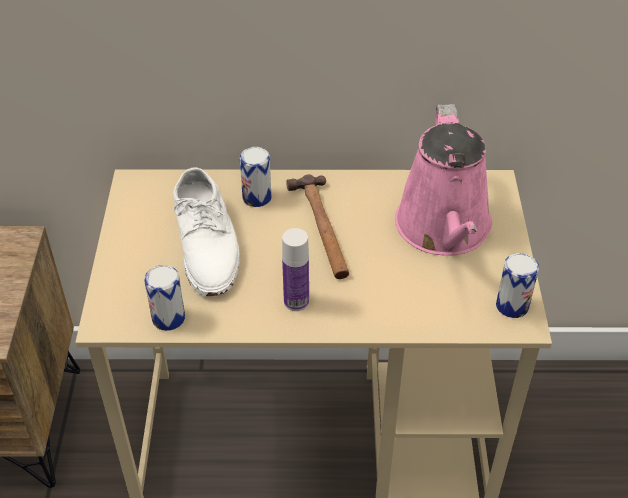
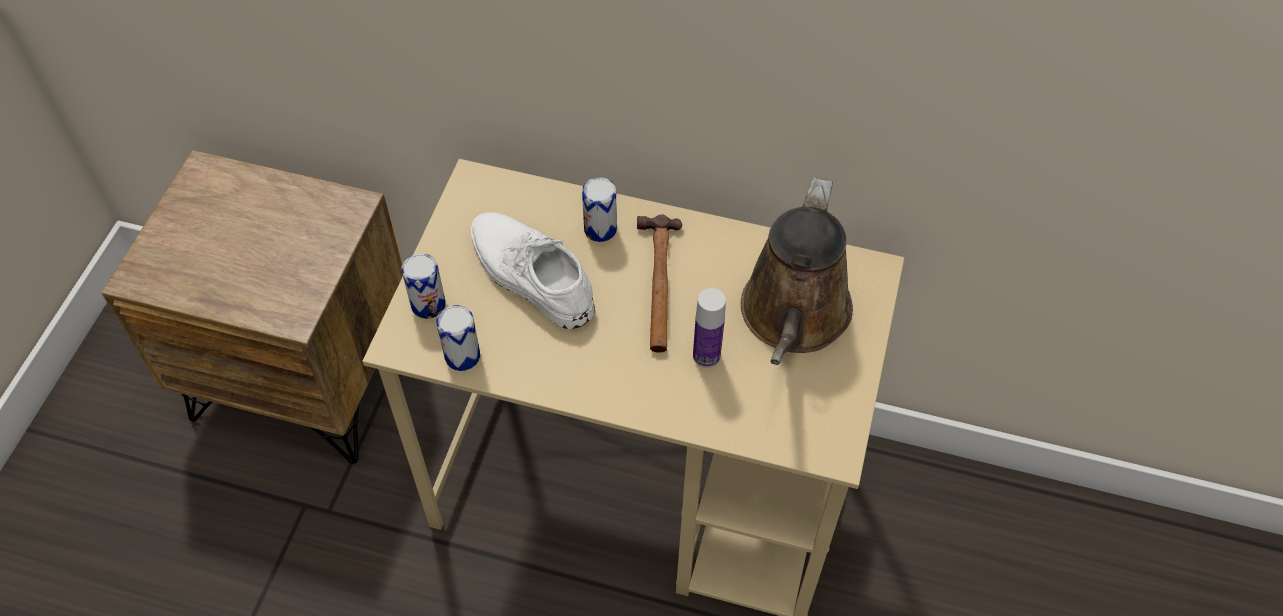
camera: 15 degrees right, 10 degrees up
(207, 243) = (529, 274): white shoe -> white shoe turned 135 degrees clockwise
(296, 301) = (600, 368): bottle -> bottle (706, 356)
(444, 230) = (793, 317): pink watering can -> brown watering can
(512, 306) = (832, 430): can -> can (428, 305)

